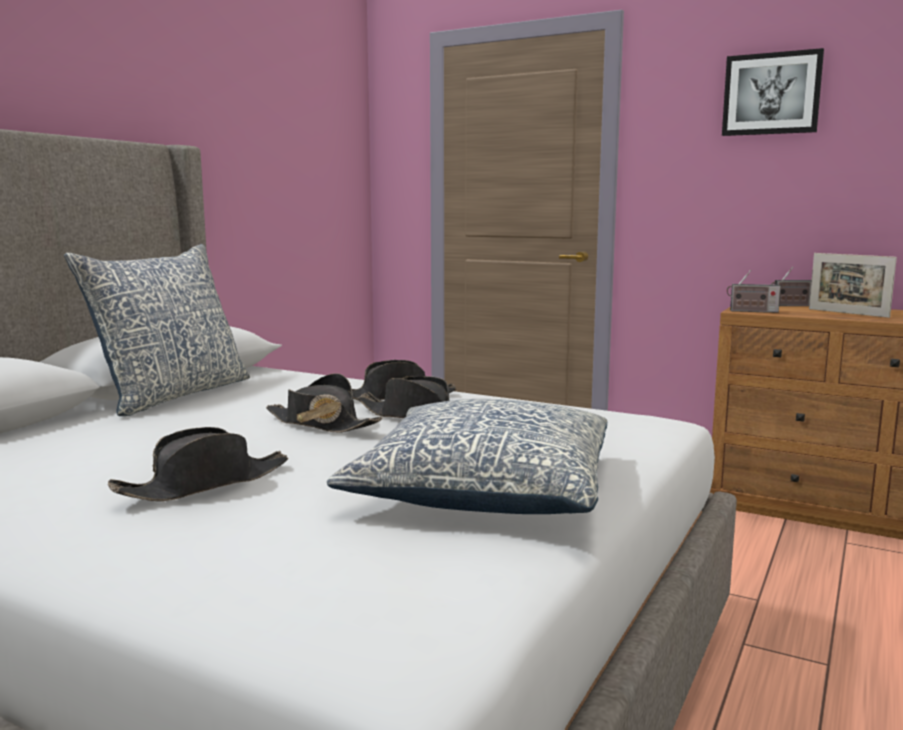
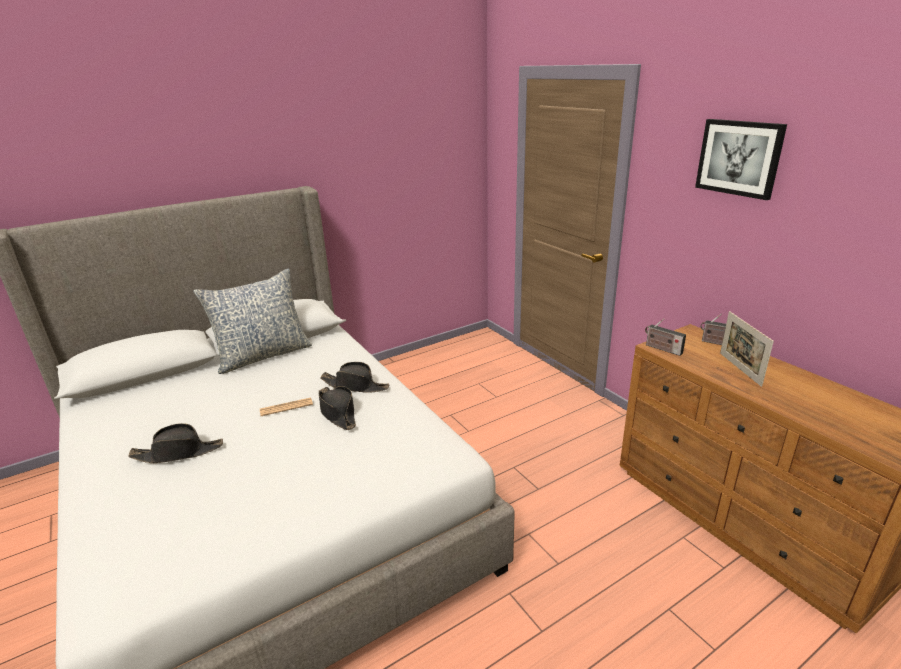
camera: 30 degrees right, 15 degrees up
(321, 424) = (286, 407): black hat -> newspaper
(484, 490) = (275, 499): pillow -> none

